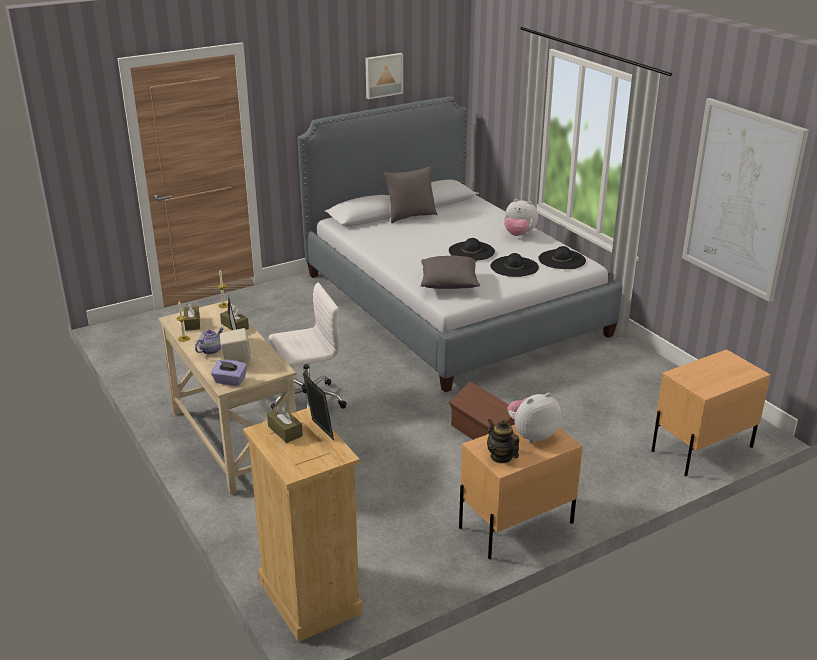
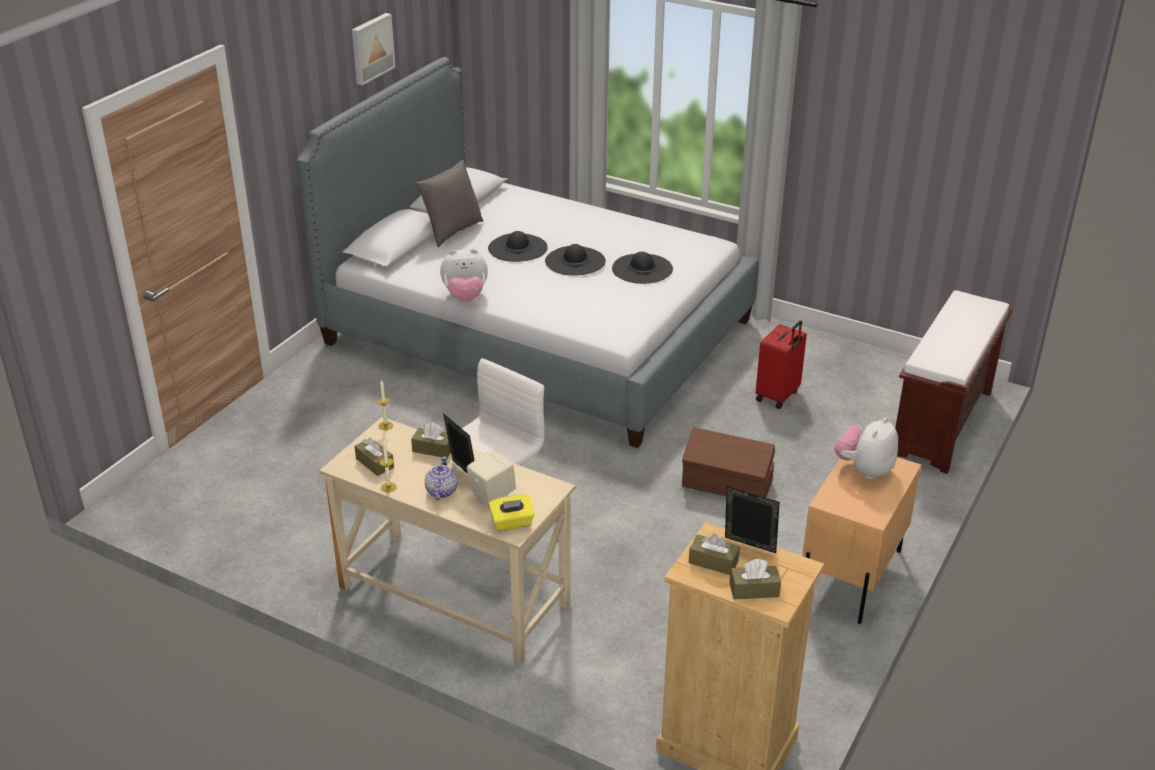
camera: 30 degrees left, 5 degrees up
(230, 381) = (512, 523): purple tissue box -> yellow tissue box
(290, 457) = (754, 590): none -> brown tissue box
(449, 284) = (596, 312): grey pillow -> none
(501, 457) = (861, 506): teapot -> none
(519, 234) = (604, 224): plush toy -> plush toy (465, 297)
(562, 259) = (683, 245): black hat -> black hat (517, 248)
(584, 390) = (778, 396): none -> red suitcase
(701, 449) = (942, 424): beige nightstand -> brown bench
(741, 199) = (921, 137): picture -> none

